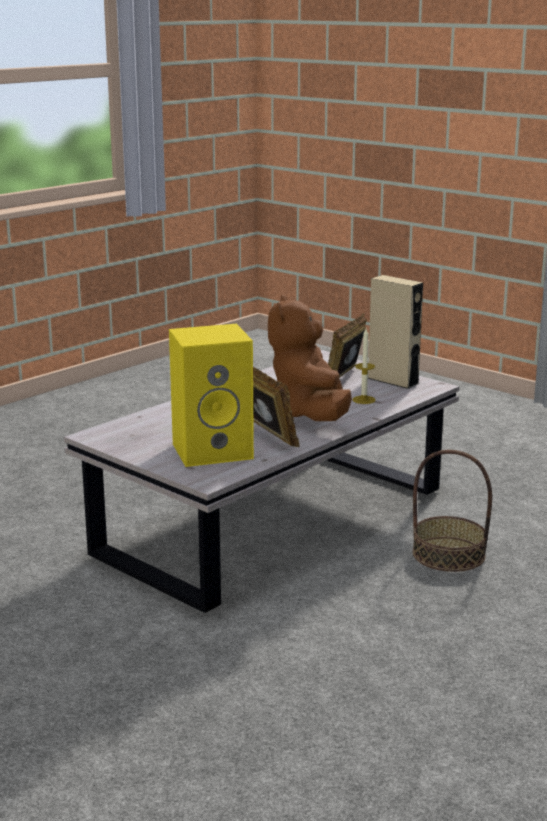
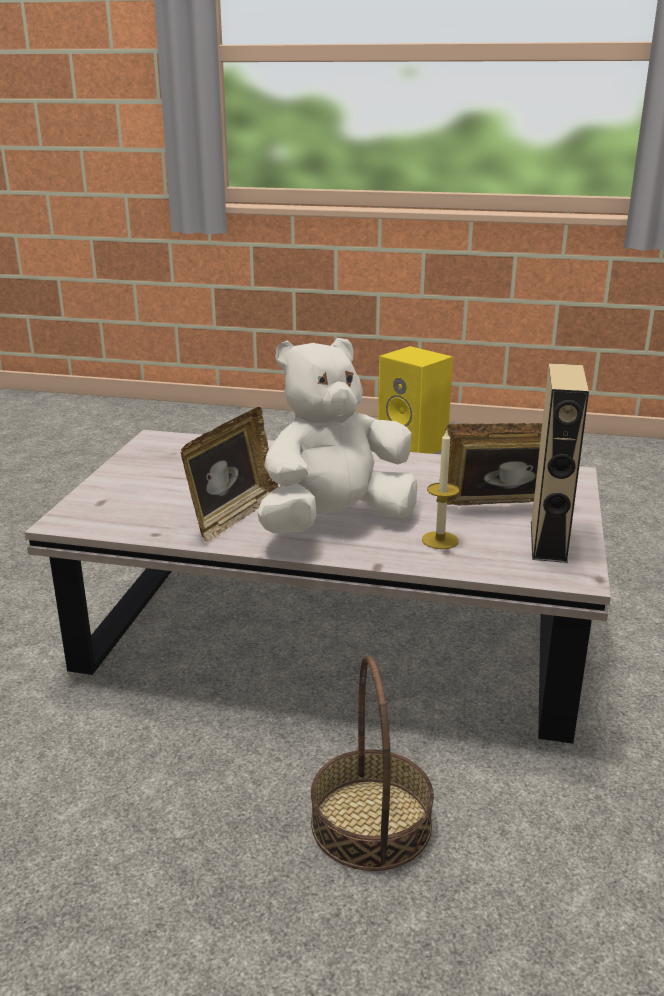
camera: 60 degrees right, 5 degrees up
(214, 450) = (161, 500): yellow speaker -> yellow speaker (414, 447)
(310, 415) = (335, 522): brown plush toy -> white plush toy

